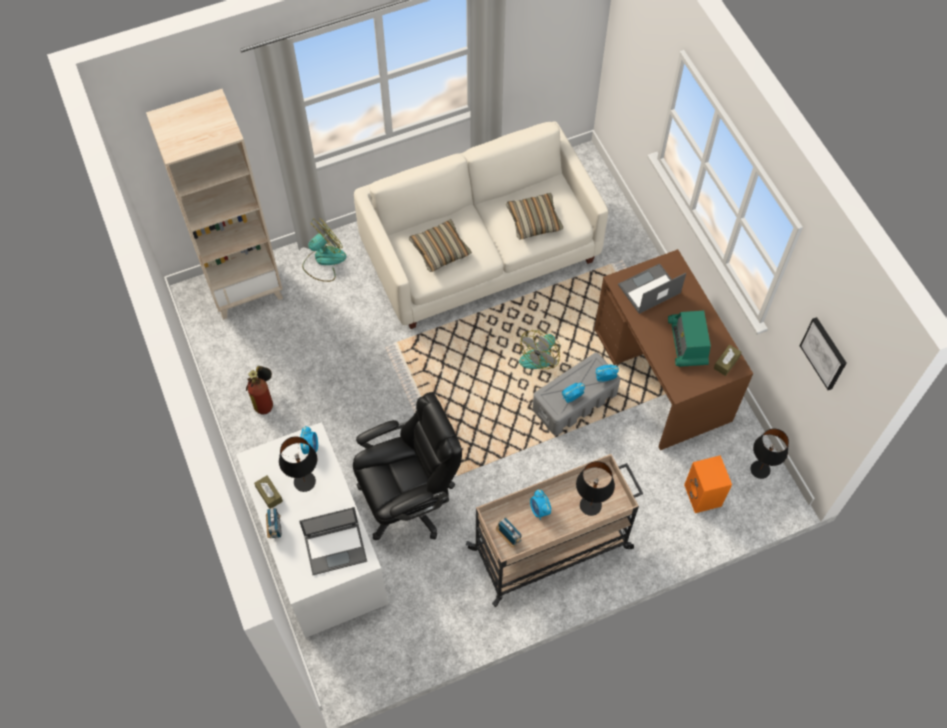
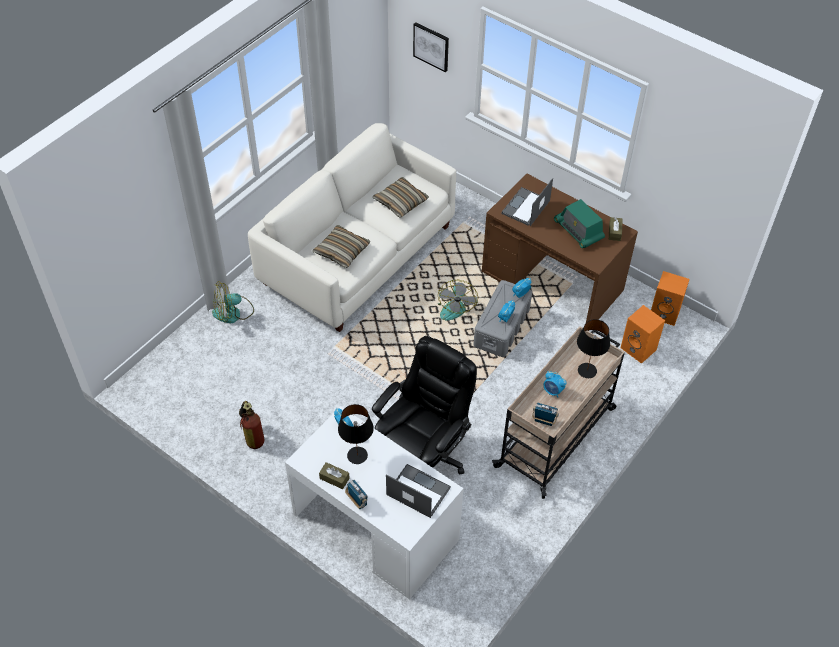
camera: 30 degrees left, 10 degrees down
(245, 288) = (179, 360): beige bookcase -> none
(323, 260) = (233, 312): fan -> fan turned 135 degrees counterclockwise
(336, 547) = (417, 491): laptop -> laptop turned 105 degrees counterclockwise
(760, 469) = (665, 313): black table lamp -> orange speaker
(824, 353) = (699, 175): picture -> picture (431, 46)

